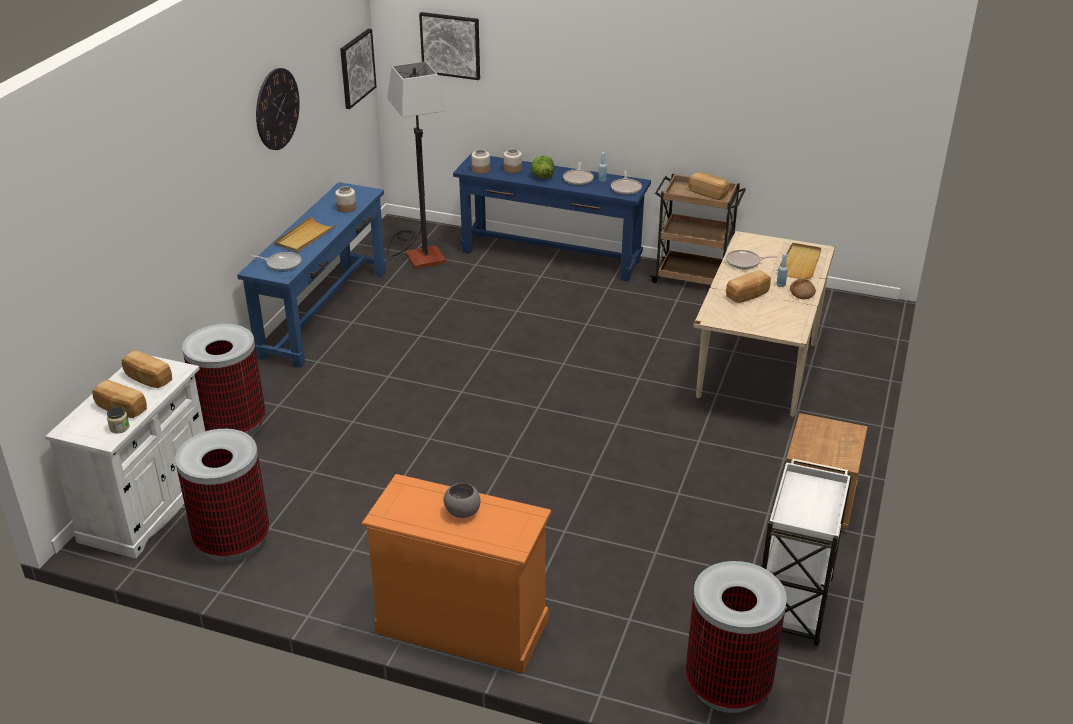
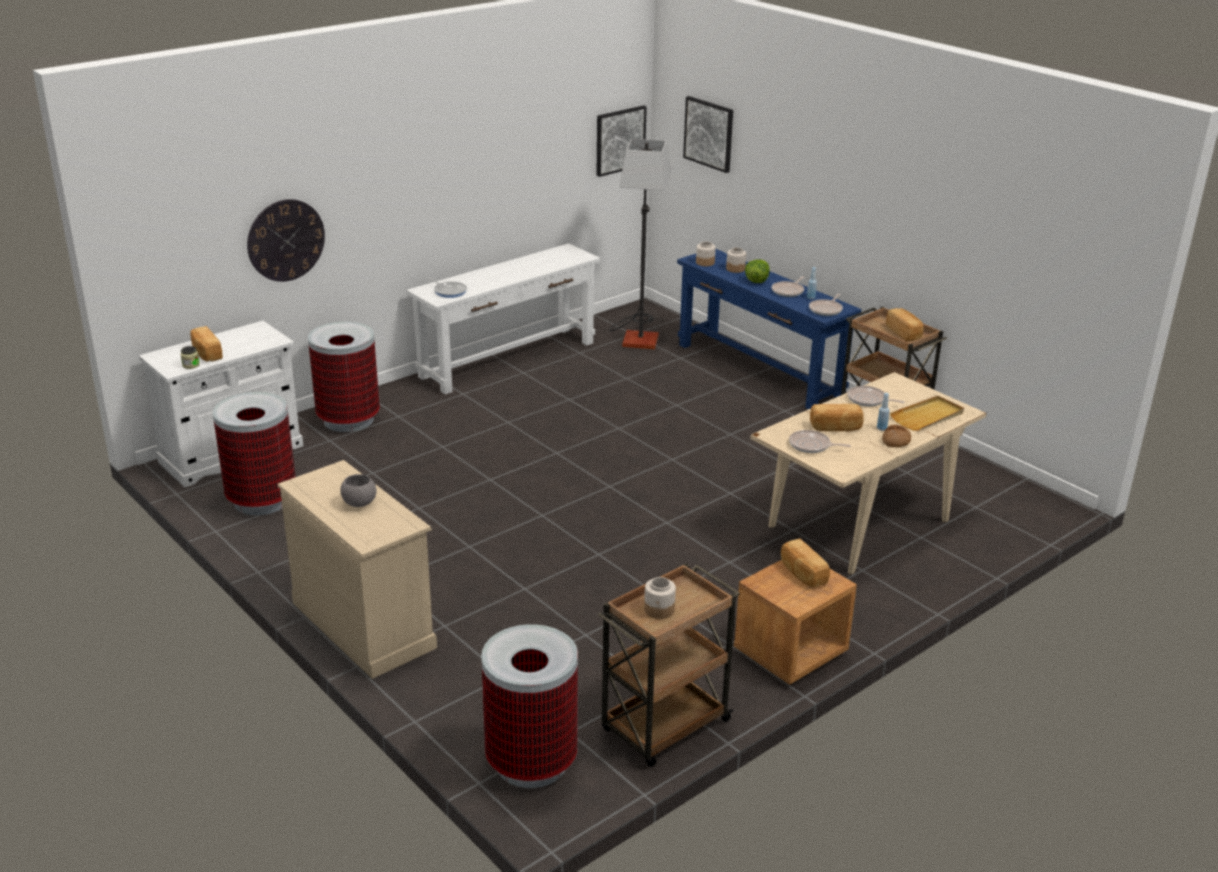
camera: 30 degrees right, 5 degrees down
(147, 379) = (248, 339): bread -> bread (802, 573)
(277, 109) = (493, 151): wall clock -> wall clock (286, 240)
(305, 237) = (490, 277): beige tray -> none
(324, 313) = (508, 359): blue console table -> white console table
(346, 208) = (551, 264): jar -> jar (659, 610)
(462, 625) = (363, 624): orange dresser -> beige dresser
(749, 318) = (811, 445): none -> frying pan
(793, 607) = (664, 727): white cart -> brown cart

